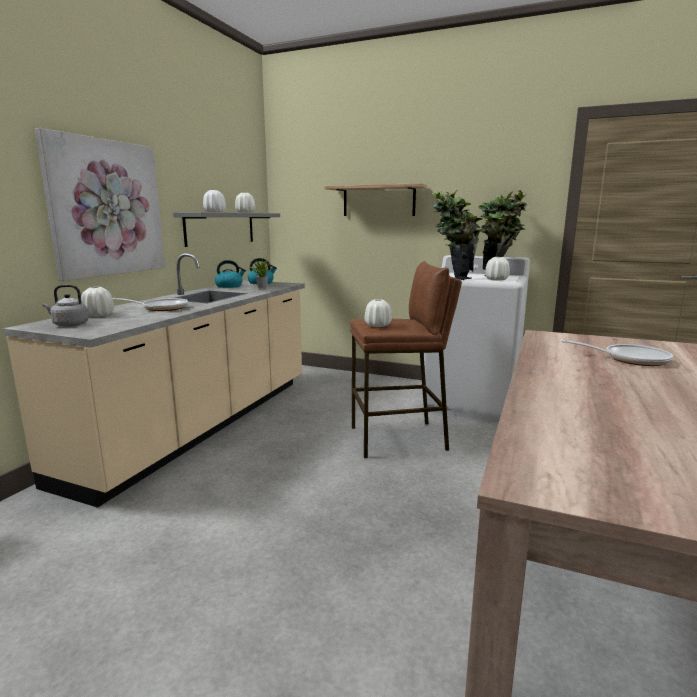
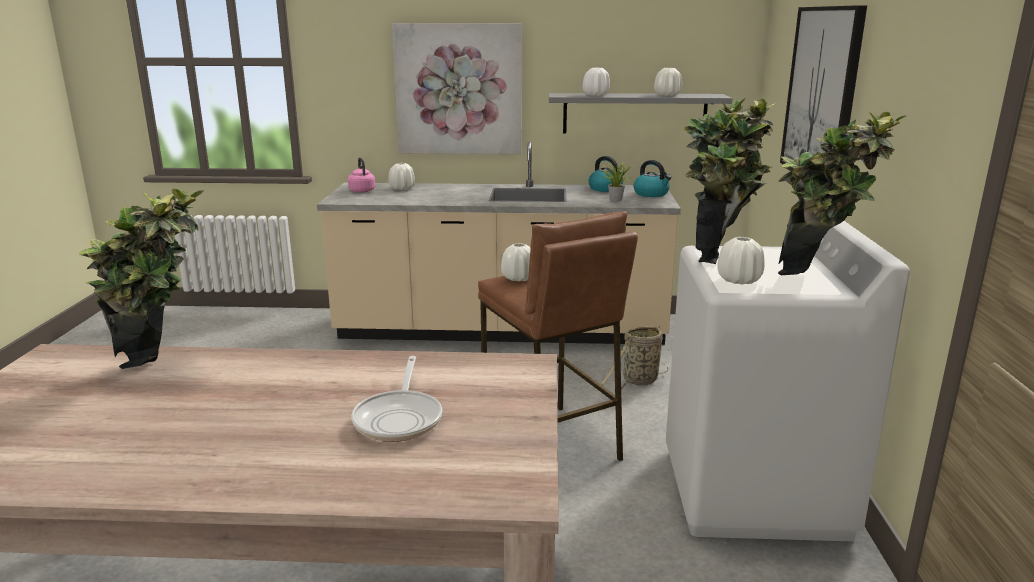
camera: 70 degrees right, 5 degrees up
(69, 325) = (361, 190): grey kettle -> pink kettle
(161, 308) = (447, 195): frying pan -> none
(335, 400) = (638, 381): none -> basket
(378, 201) = (821, 95): shelf -> picture
(561, 418) = (166, 368): none -> potted plant

